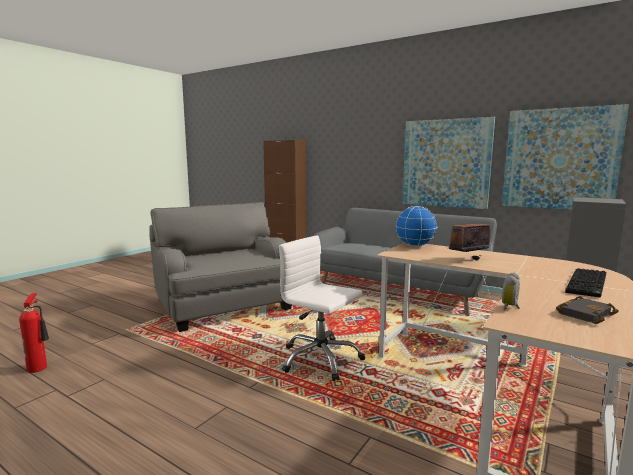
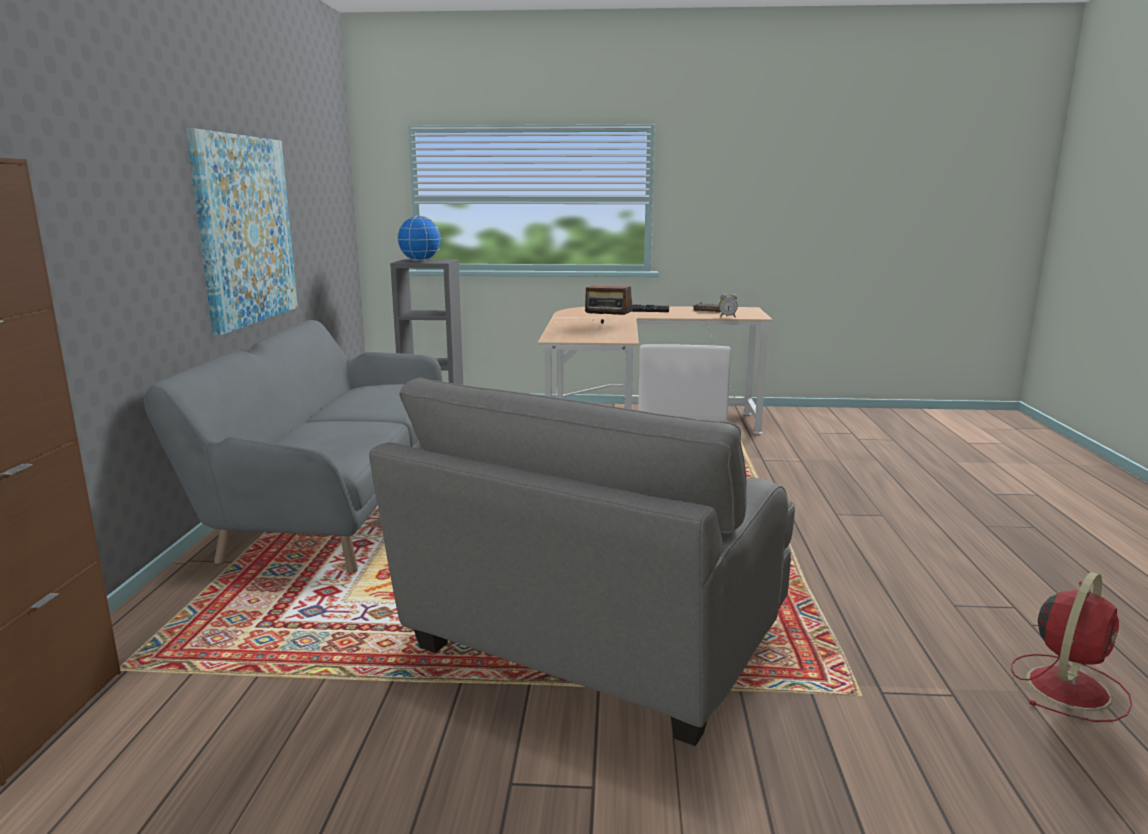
camera: 120 degrees left, 5 degrees up
(39, 367) = (1069, 686): fire extinguisher -> red fan
(415, 246) = (563, 337): globe -> globe (420, 261)
(560, 159) = (321, 214): picture -> none

